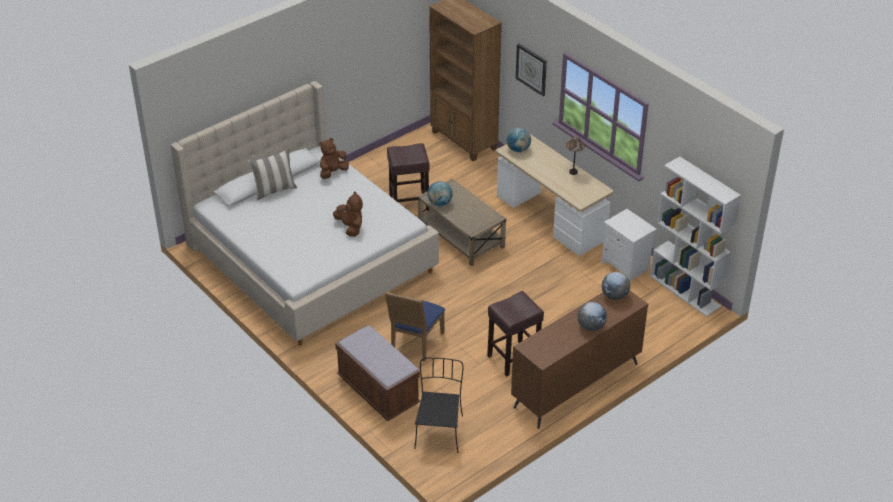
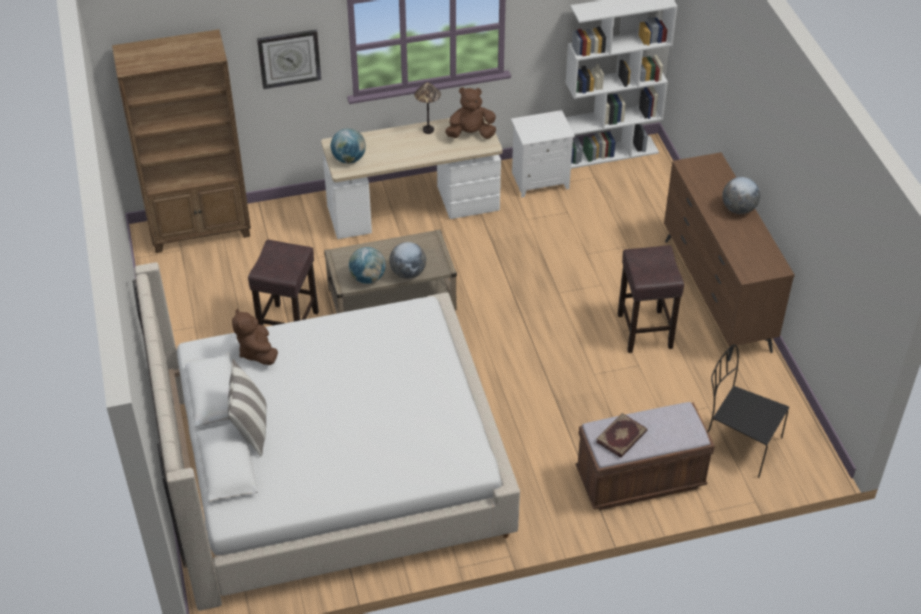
camera: 65 degrees left, 5 degrees up
(350, 227) = (393, 371): brown plush toy -> brown plush toy (471, 134)
(366, 344) = (622, 437): none -> book
(414, 344) = (571, 414): blue chair -> none
(614, 296) = (695, 172): globe -> globe (408, 273)

